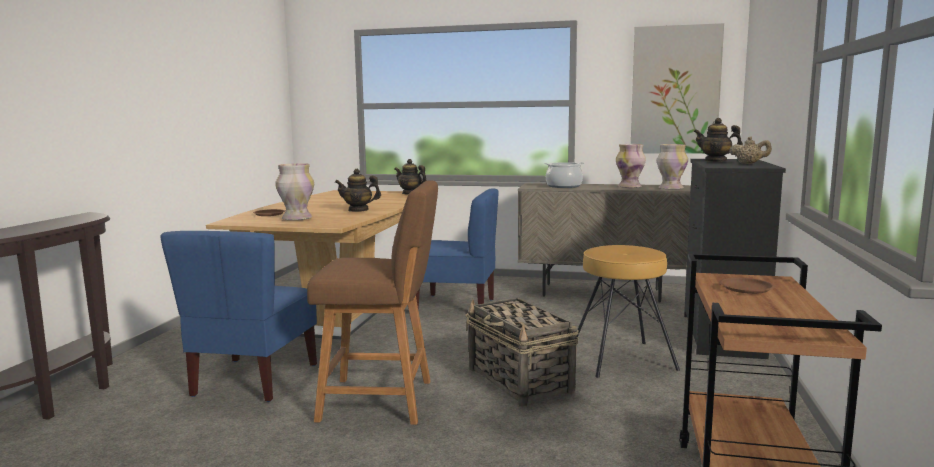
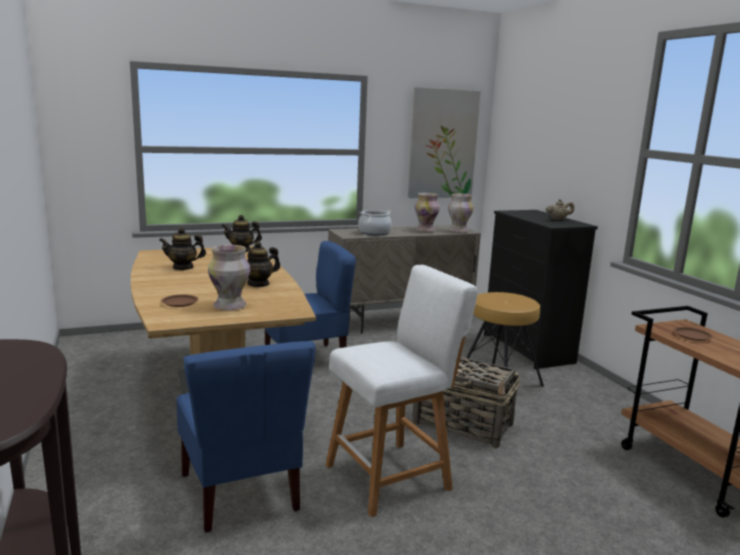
camera: 35 degrees left, 5 degrees up
(383, 400) = (393, 475): brown stool -> white stool
(716, 161) = (524, 214): teapot -> teapot (183, 267)

